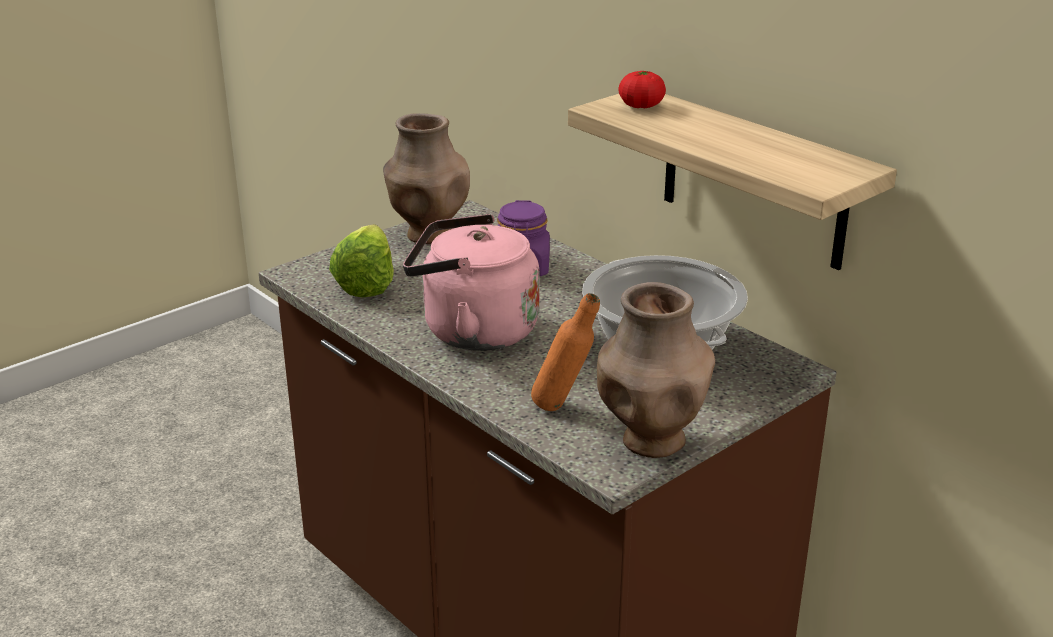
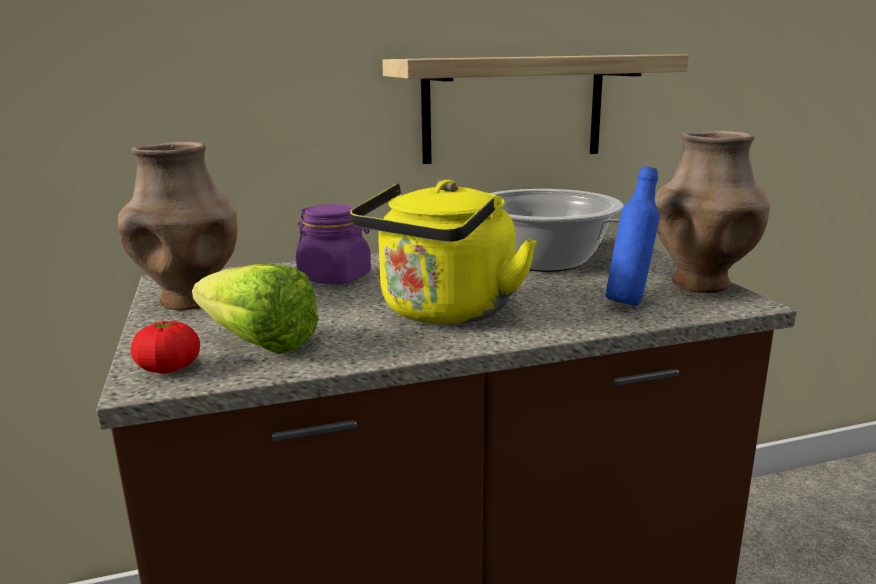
camera: 65 degrees left, 10 degrees down
(472, 331) = (443, 312): pink kettle -> yellow kettle
(563, 408) = (629, 302): orange bottle -> blue bottle
(641, 106) = (435, 57): tomato -> tomato (169, 368)

